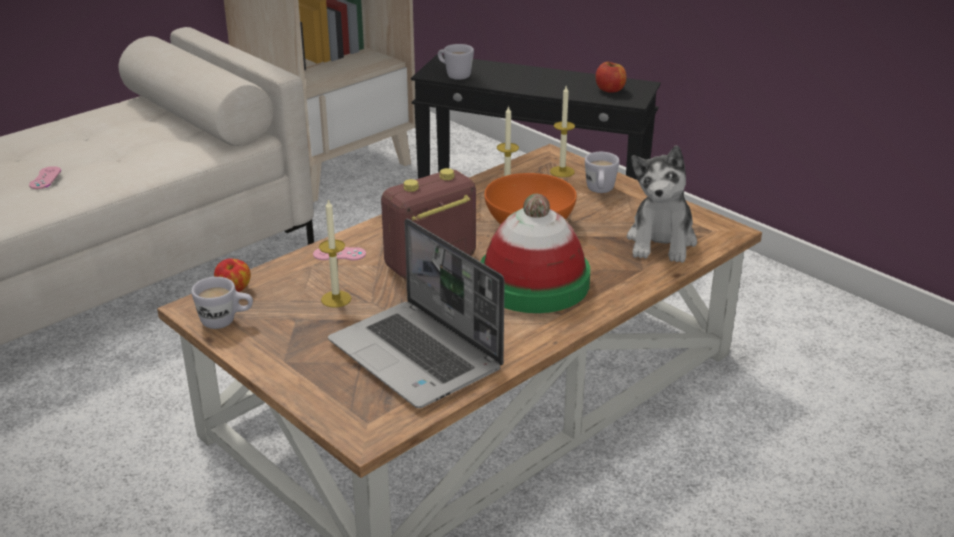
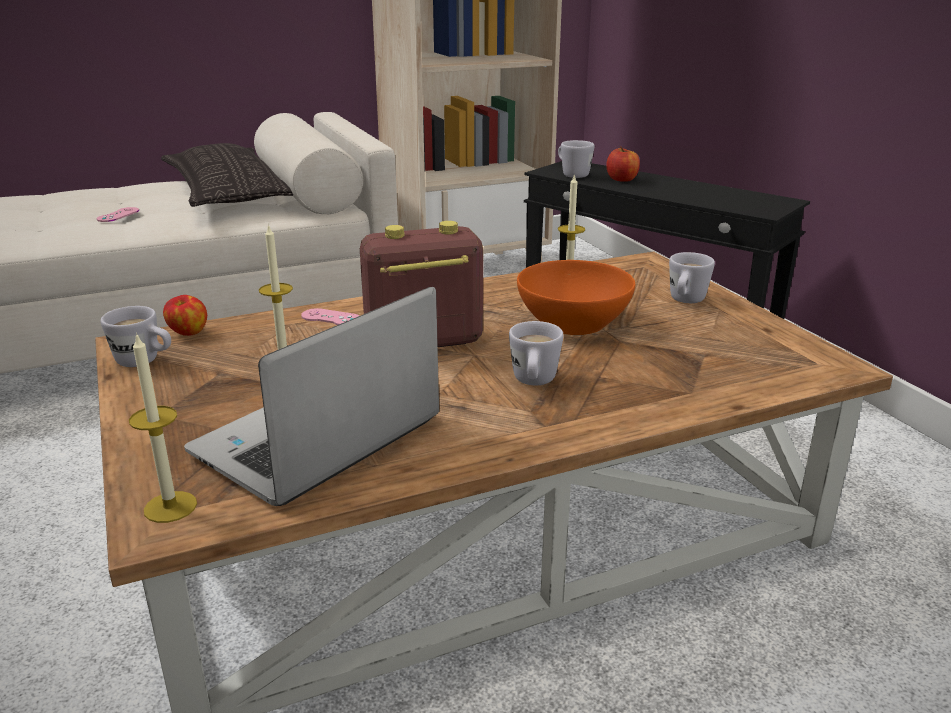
camera: 20 degrees right, 5 degrees down
(124, 131) = (227, 191): none -> pillow
(418, 356) = (317, 440): laptop -> laptop turned 60 degrees clockwise
(534, 282) = (533, 383): hat -> white mug
(562, 171) = (650, 277): candle -> candle (170, 507)
(610, 90) = (742, 201): apple -> apple (622, 179)
(661, 241) = (737, 365): plush toy -> none

